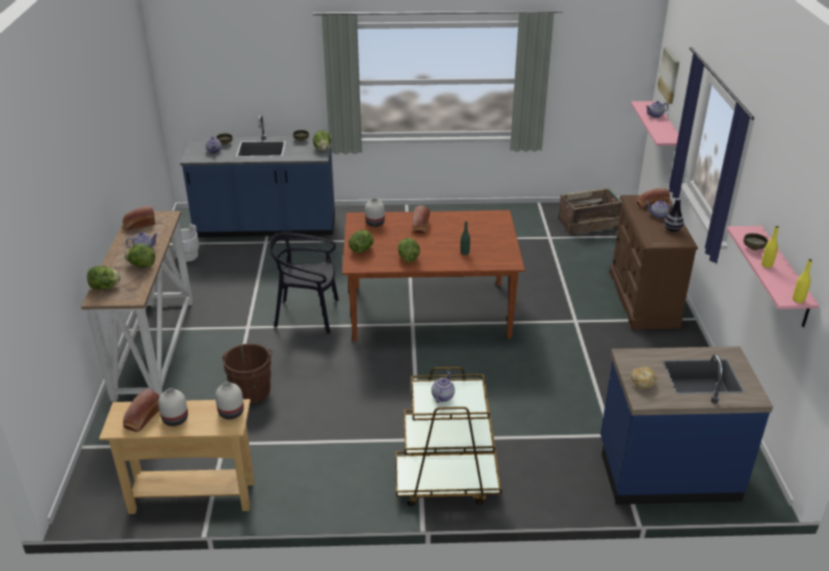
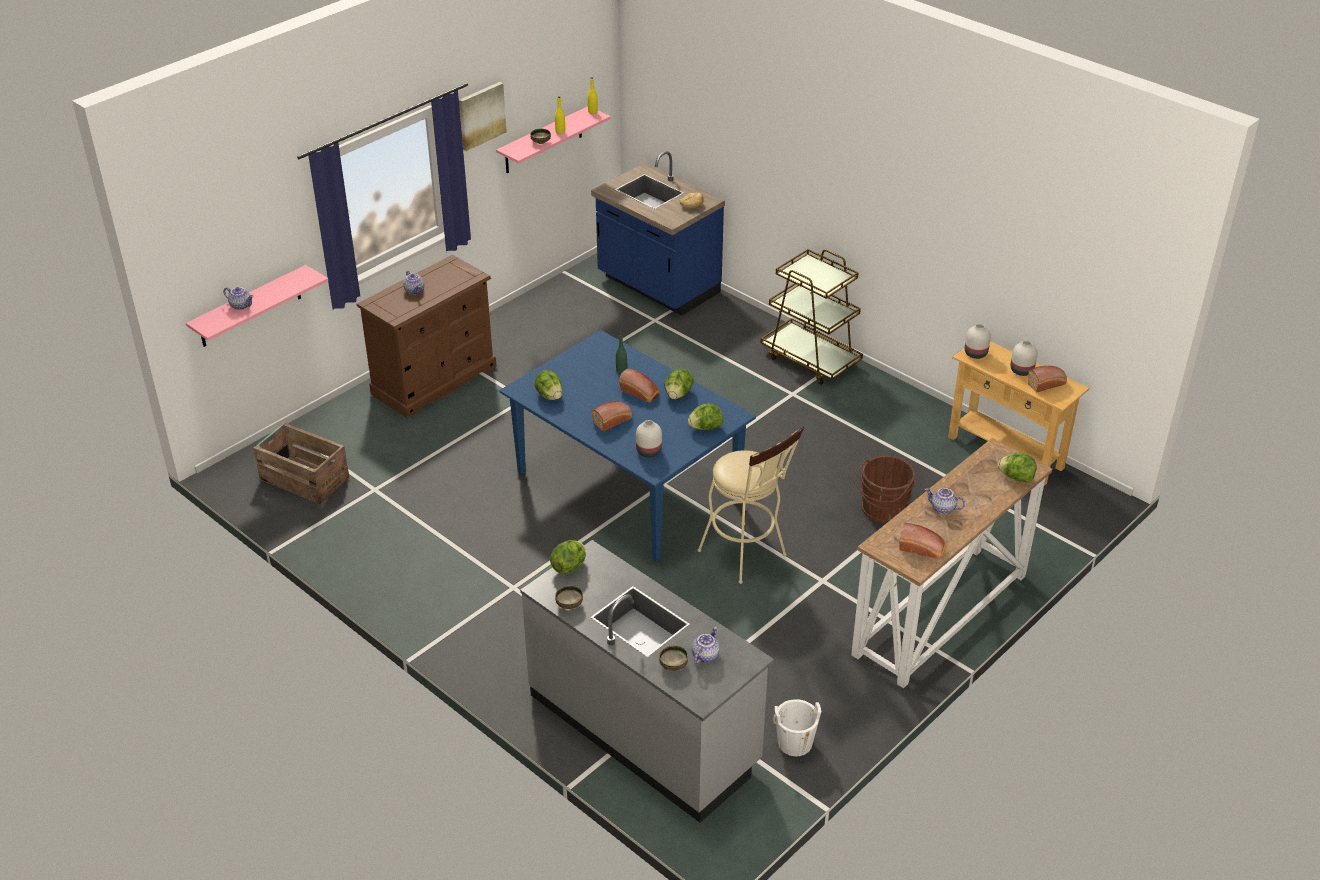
camera: 135 degrees left, 5 degrees up
(142, 265) = (961, 485): lettuce -> lettuce (549, 396)
(266, 228) = (645, 729): blue counter -> grey counter
(308, 315) = (747, 556): black chair -> beige stool
(429, 311) = (628, 486): brown dining table -> blue dining table
(442, 396) = (819, 278): teapot -> none
(651, 205) = (395, 302): bread -> bread (640, 393)
(670, 75) = (210, 259): picture -> picture (481, 115)
(672, 229) = (435, 275): vase -> none

